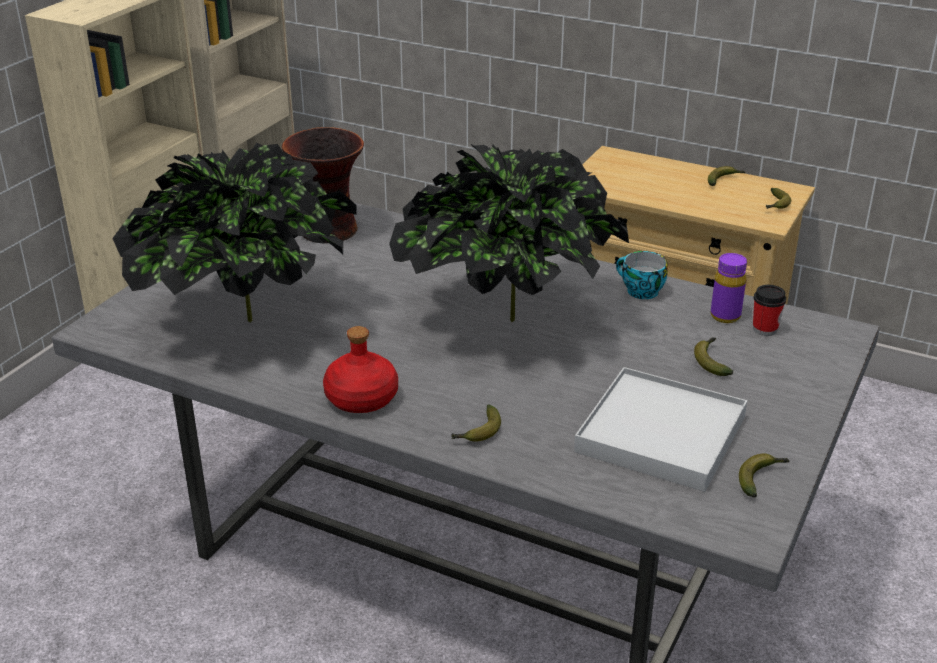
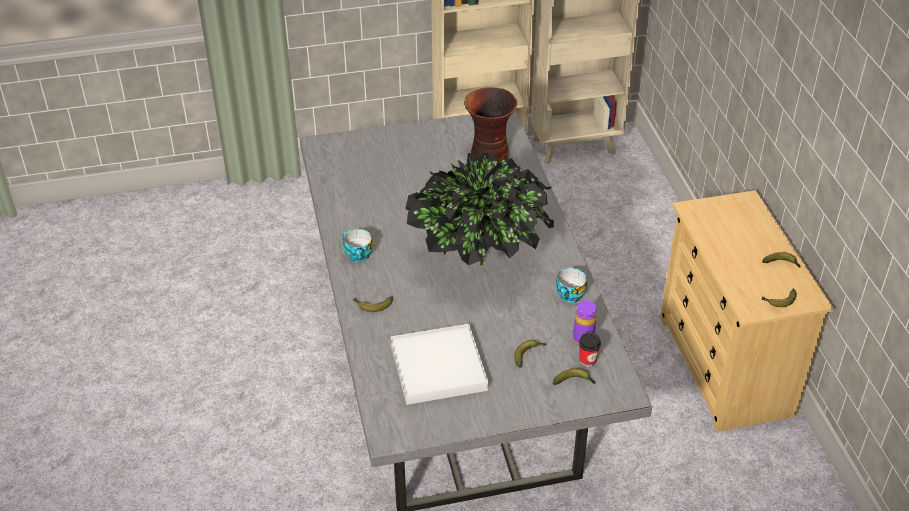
camera: 50 degrees right, 10 degrees up
(247, 324) = (374, 184): potted plant -> none
(361, 399) = (357, 255): red bottle -> cup
(761, 478) = (439, 420): banana -> banana (574, 381)

